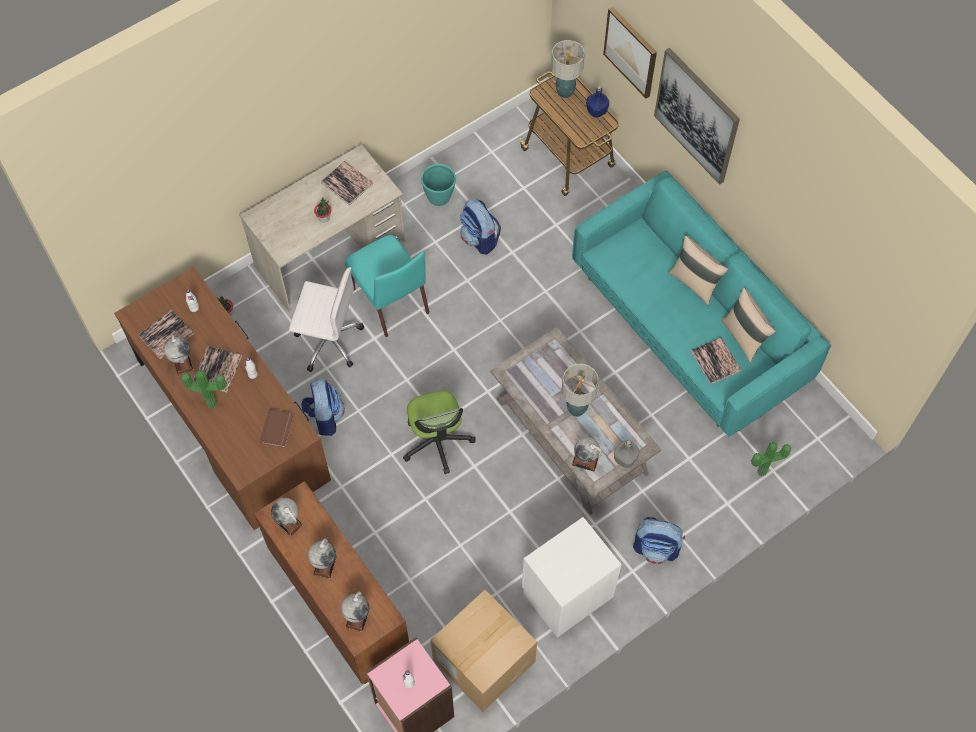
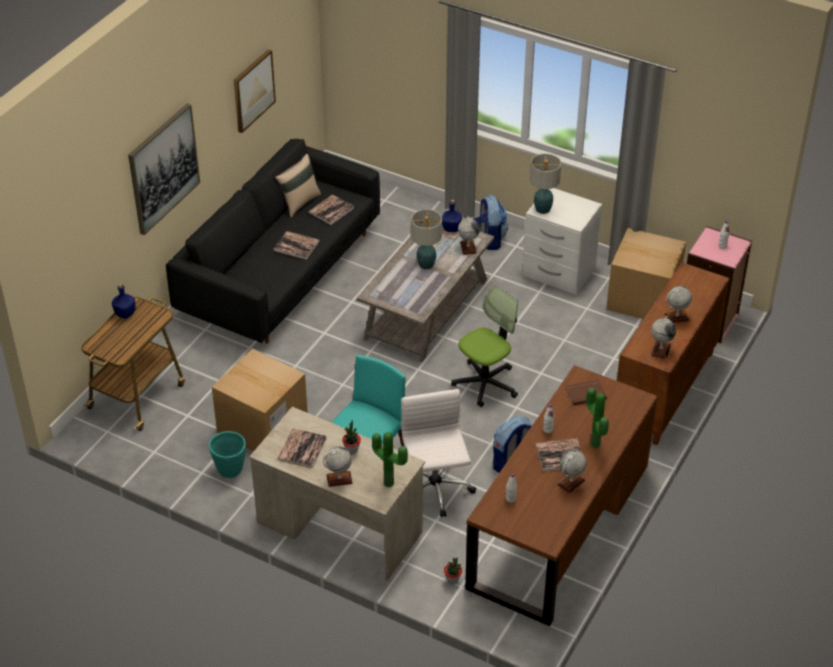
camera: 115 degrees left, 20 degrees down
(166, 335) = (551, 506): book -> book (296, 246)
(357, 617) = (700, 286): globe -> globe (339, 479)
(479, 239) = (262, 426): backpack -> cardboard box
(564, 92) = (110, 341): table lamp -> table lamp (543, 209)
(624, 459) = (451, 229): grey bottle -> blue bottle
(631, 51) = (105, 225): picture -> picture (253, 90)
(689, 325) = (280, 273): turquoise sofa -> black sofa
(694, 283) = (263, 239): beige pillow -> none
(763, 473) = (390, 204): potted plant -> potted plant (390, 482)

